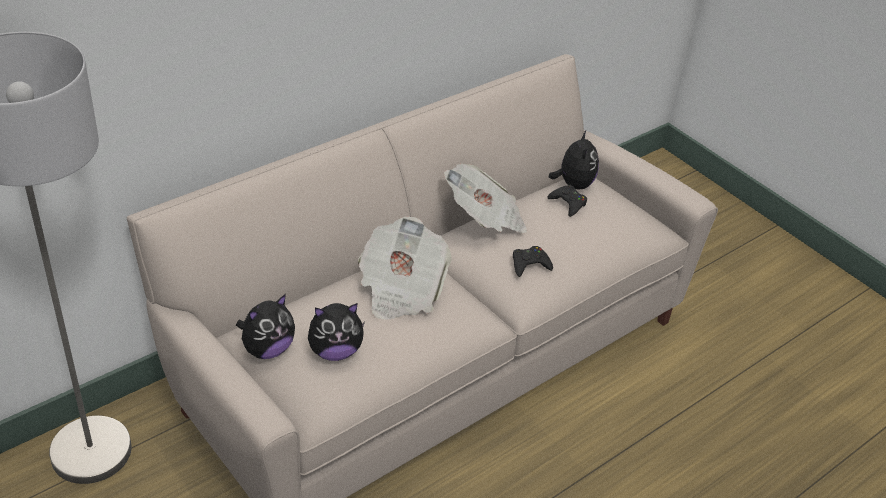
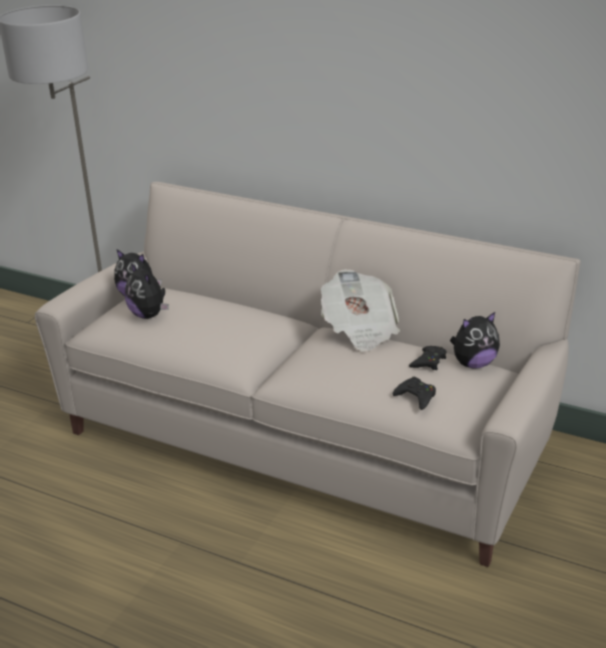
camera: 70 degrees right, 10 degrees down
(401, 289) = (235, 319): newspaper -> none
(529, 264) = (321, 364): black game controller -> black game controller (416, 397)

